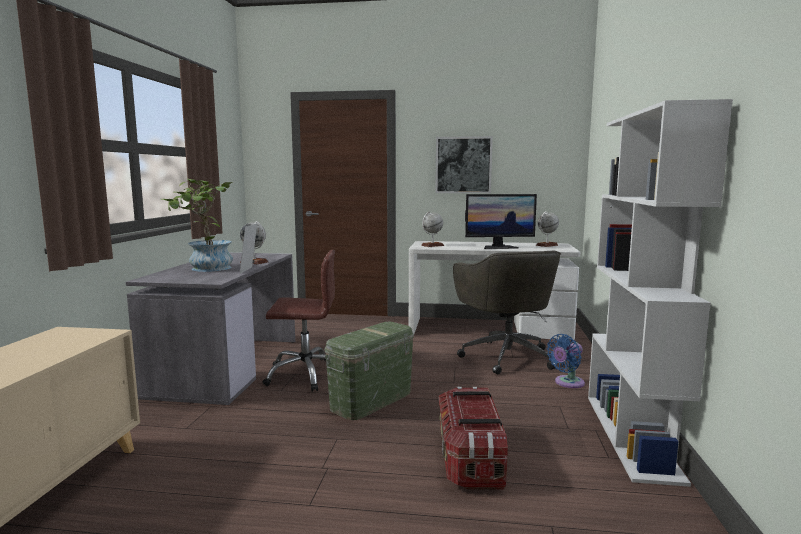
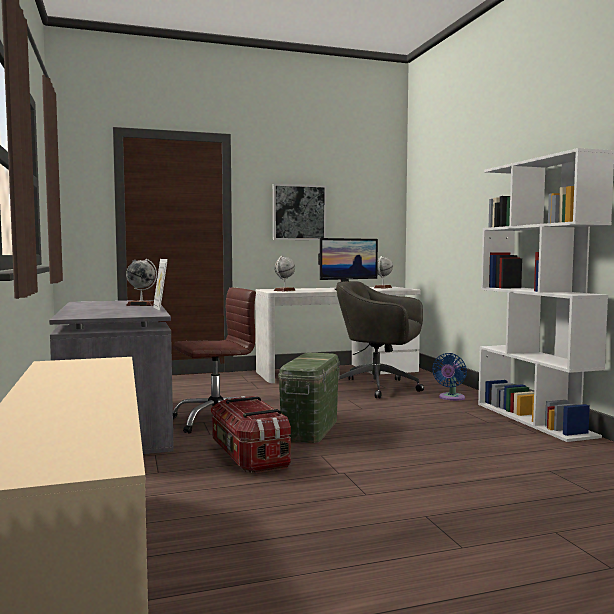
camera: 25 degrees left, 5 degrees down
(205, 269) = (106, 310): potted plant -> none
(469, 458) = (445, 449): storage box -> storage box (249, 456)
(506, 356) = (379, 388): grey office chair -> grey office chair turned 150 degrees clockwise

